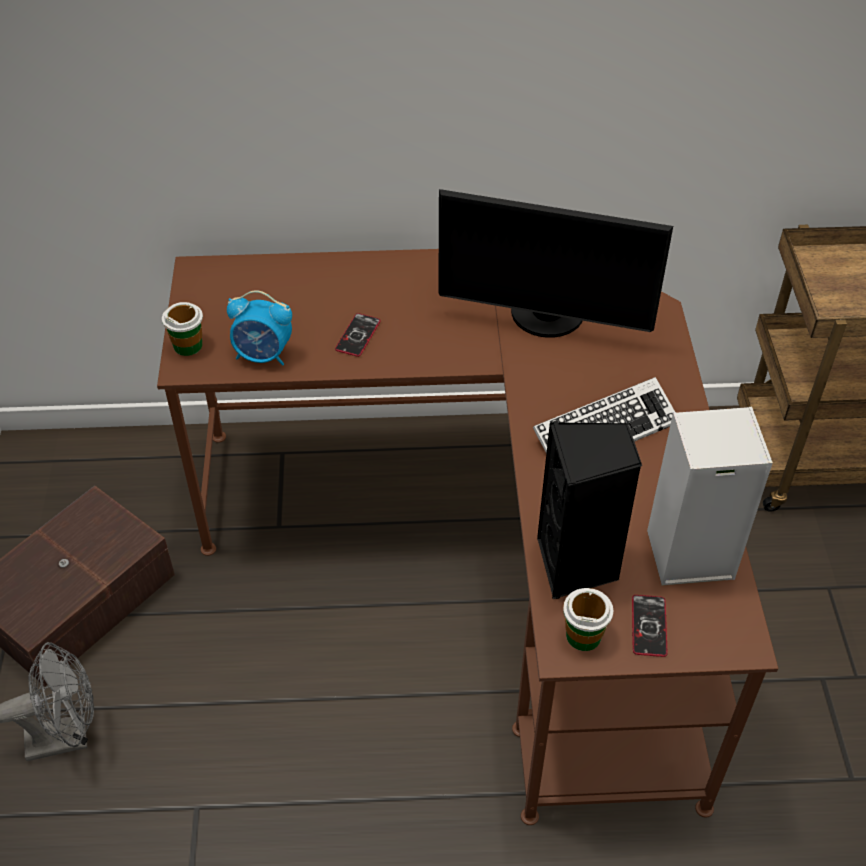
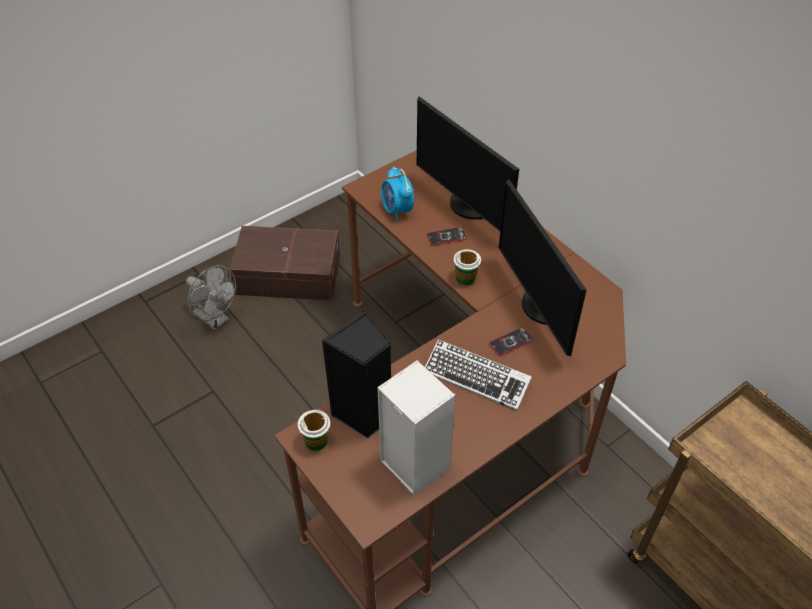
camera: 55 degrees right, 0 degrees up
(188, 345) = (377, 181): cup -> cup (465, 278)
(326, 288) = (469, 206): none -> monitor
(649, 626) = (345, 468): phone -> phone (511, 342)

